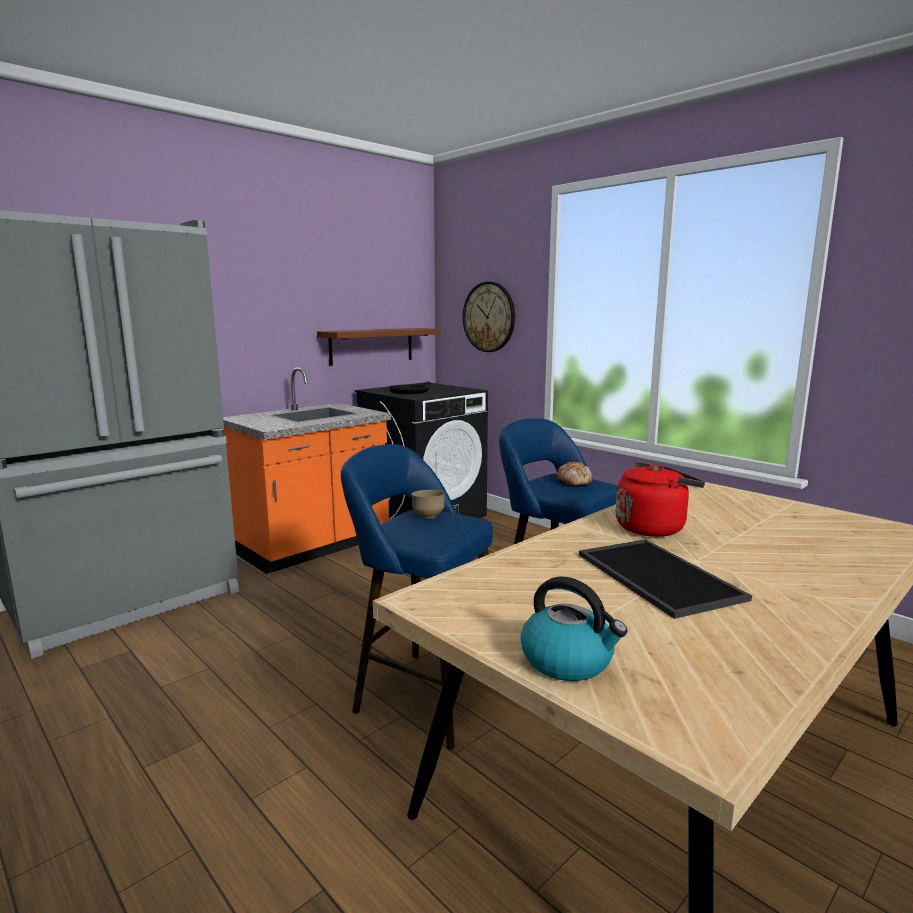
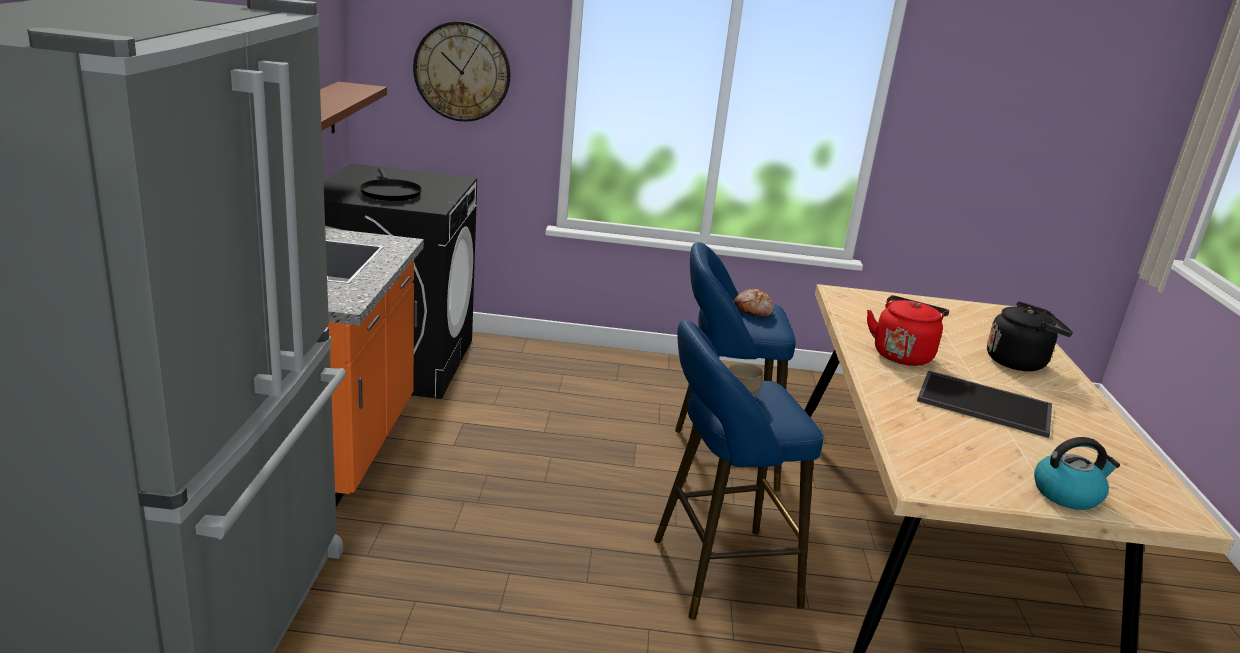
camera: 45 degrees left, 10 degrees up
(804, 562) = (1019, 362): none -> black kettle

